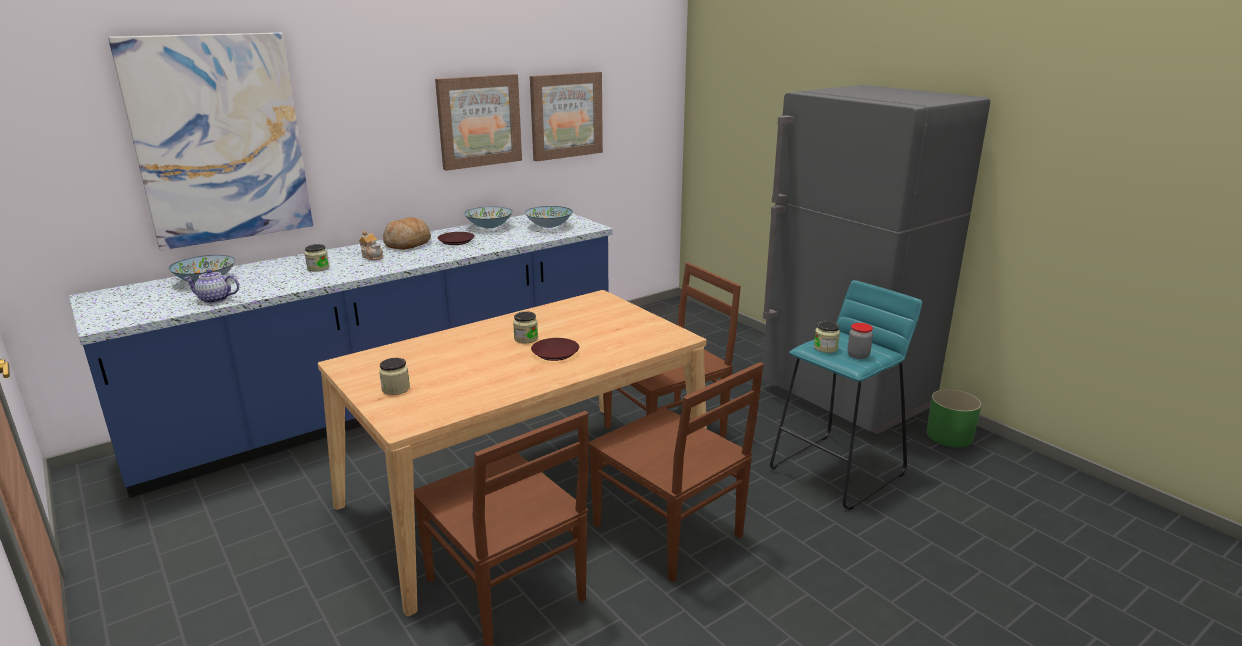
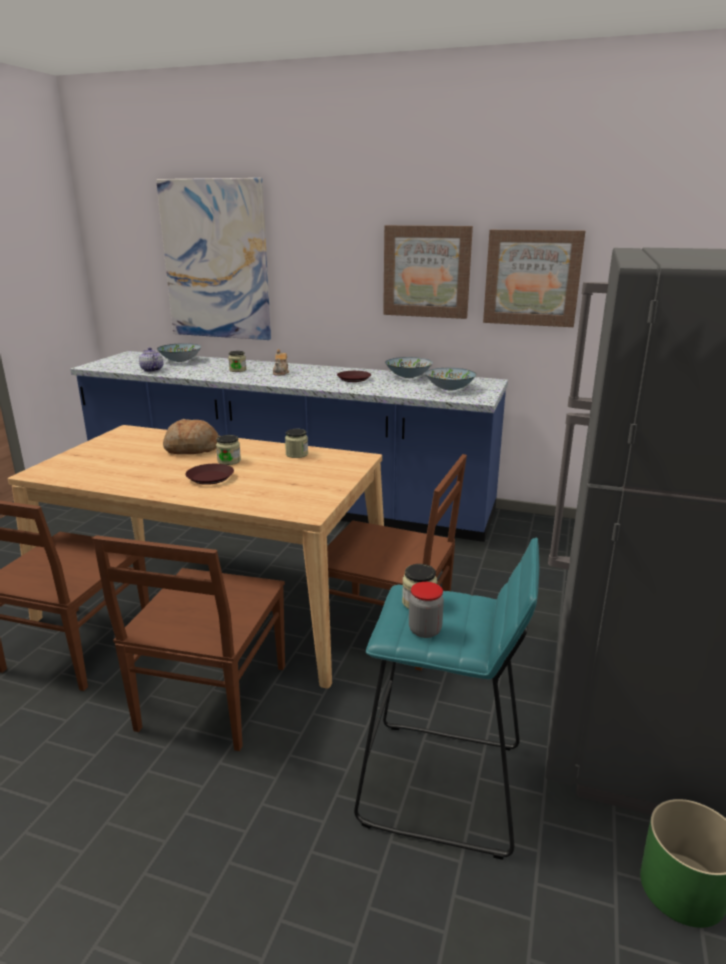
camera: 55 degrees right, 0 degrees up
(396, 389) = (95, 454): jar -> jar (297, 454)
(408, 244) = (324, 372): bread -> bread (192, 448)

